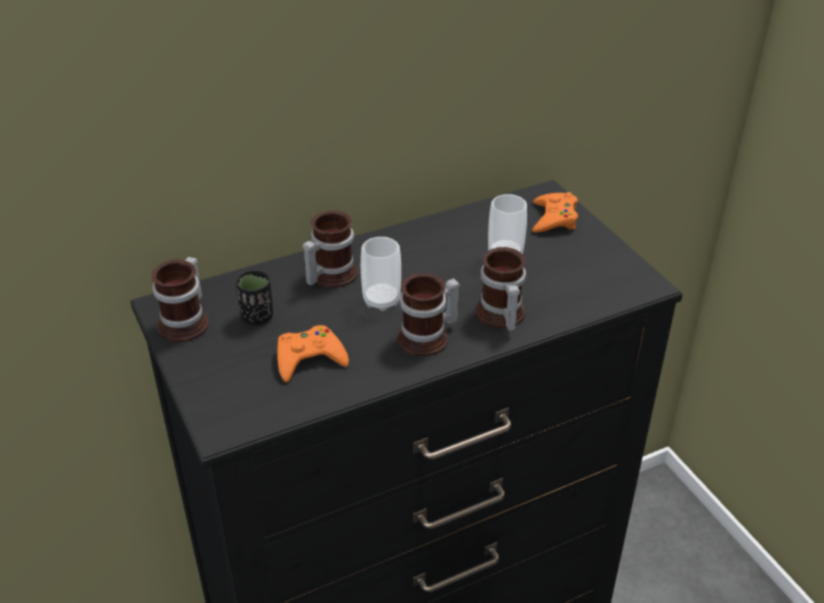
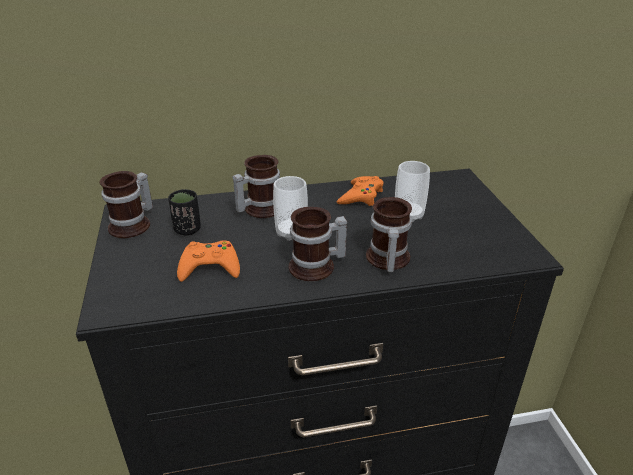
camera: 15 degrees right, 5 degrees down
(554, 218) = (460, 194): orange game controller -> orange game controller (361, 196)

